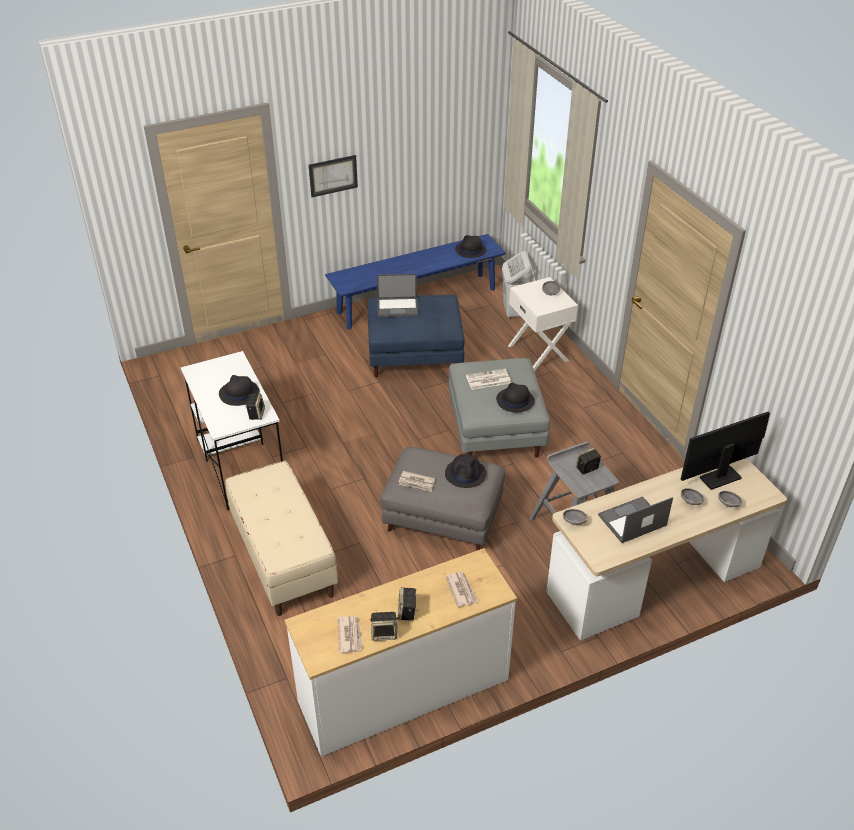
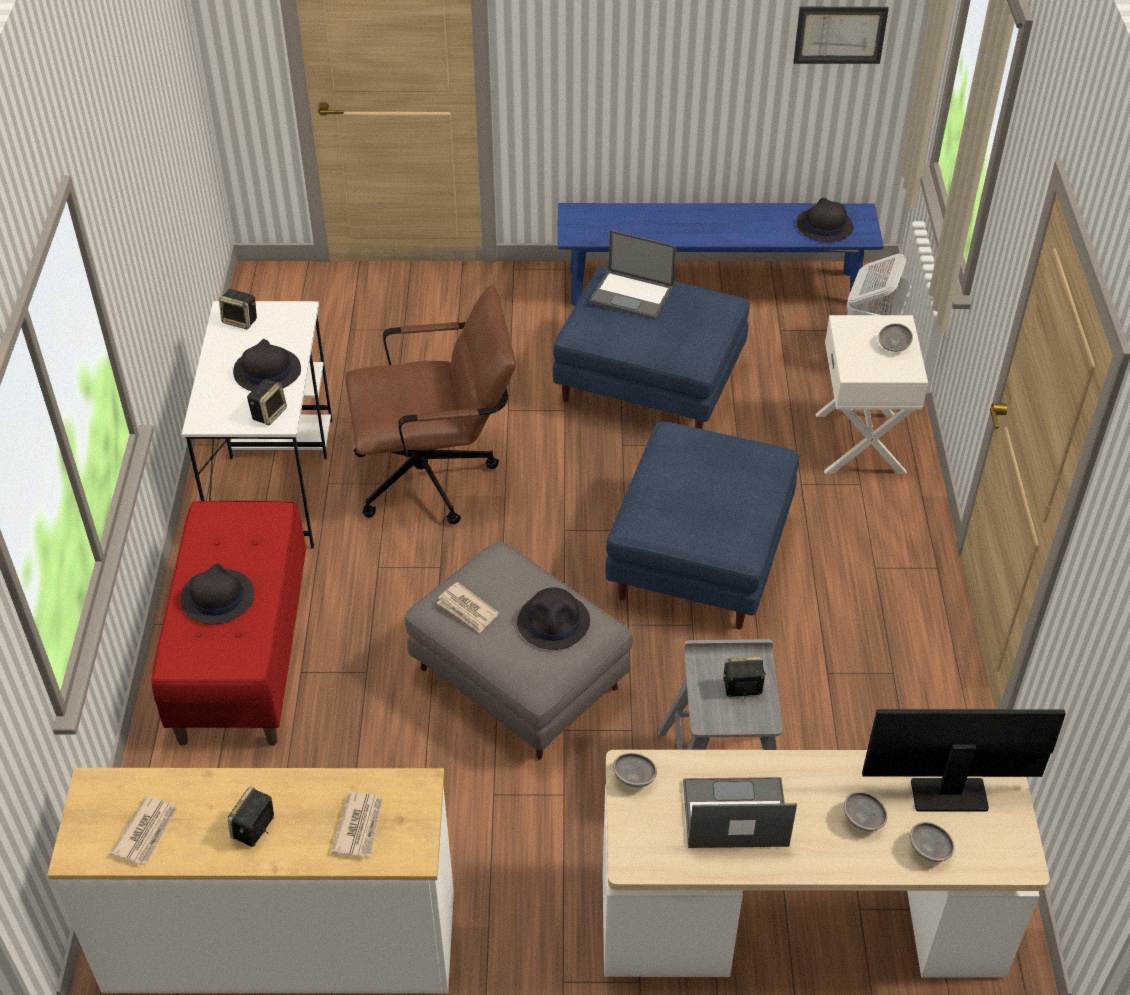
camera: 25 degrees right, 5 degrees up
(283, 558) = (242, 655): beige bench -> red bench
(331, 434) = (437, 476): none -> brown office chair
(333, 175) = (590, 41): picture -> picture (840, 34)
(384, 633) = (197, 851): speaker -> speaker (241, 321)
(487, 380) = (695, 469): newspaper -> none
(496, 430) = (700, 558): grey ottoman -> blue ottoman
(515, 400) = (716, 521): black hat -> black hat (217, 597)

